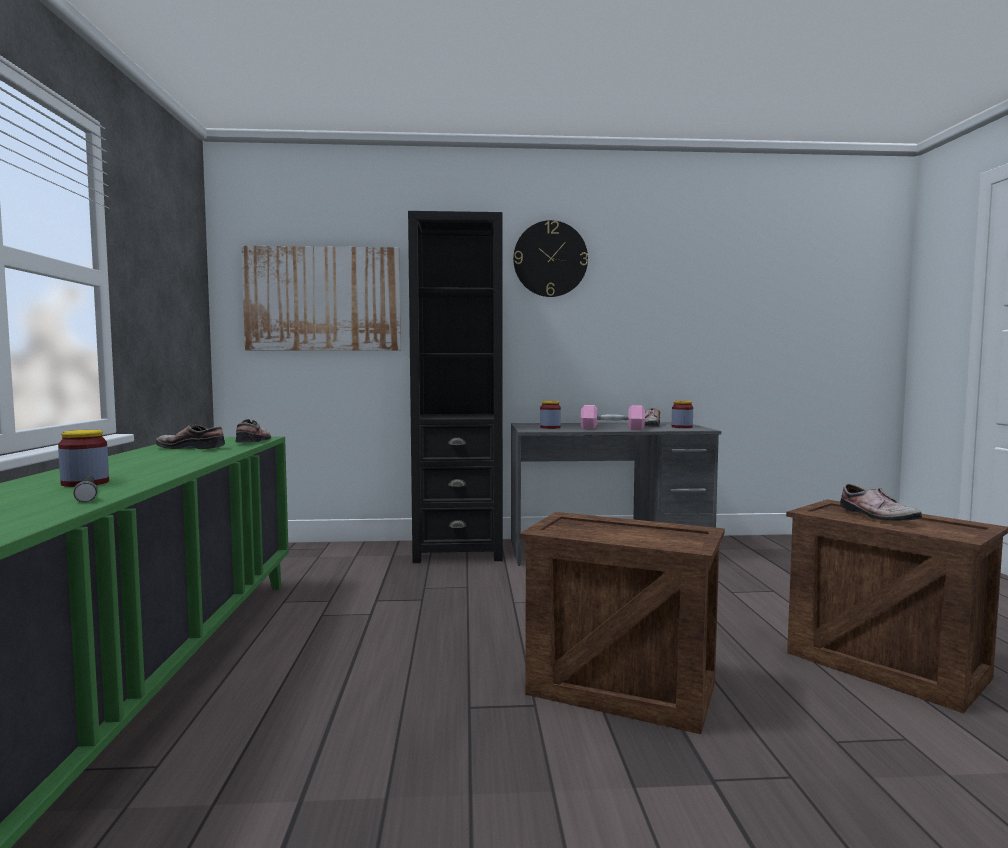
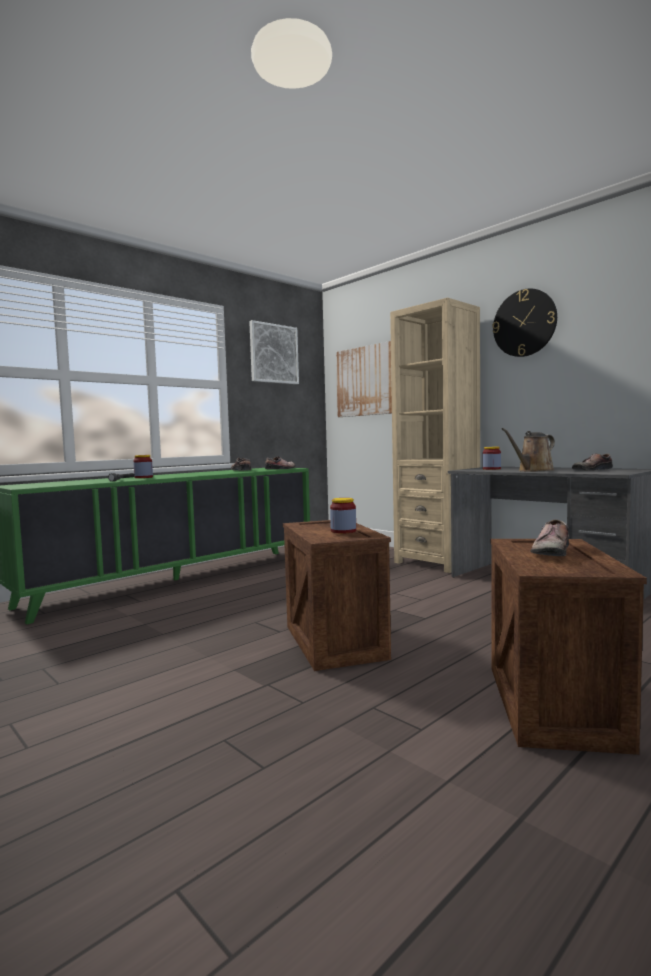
camera: 50 degrees right, 0 degrees up
(159, 232) = (273, 354): none -> picture
(458, 551) = (437, 562): black bookcase -> beige bookcase
(612, 429) = (533, 471): pink dumbbell -> brown watering can
(682, 427) = (611, 471): jar -> jar (343, 531)

